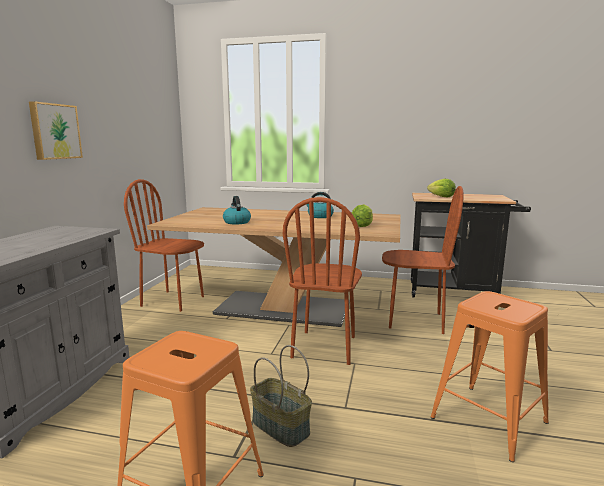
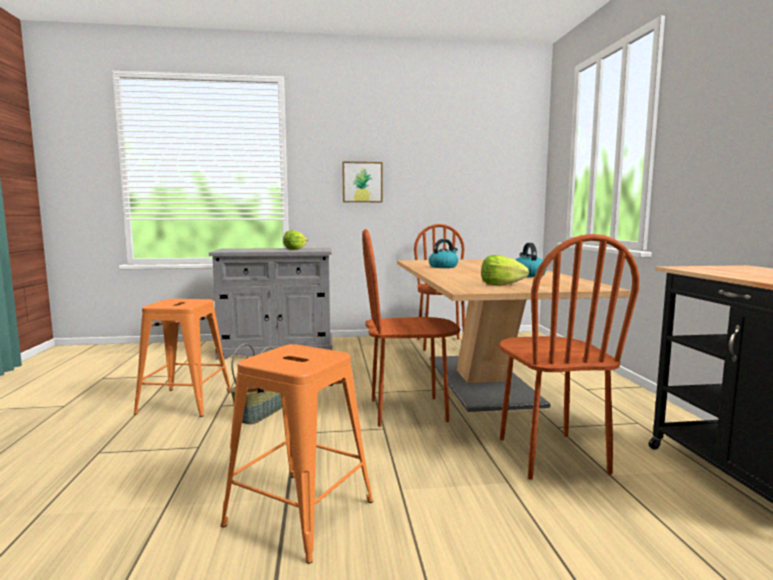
camera: 70 degrees right, 5 degrees down
(441, 196) = (730, 271): lettuce -> lettuce (295, 249)

